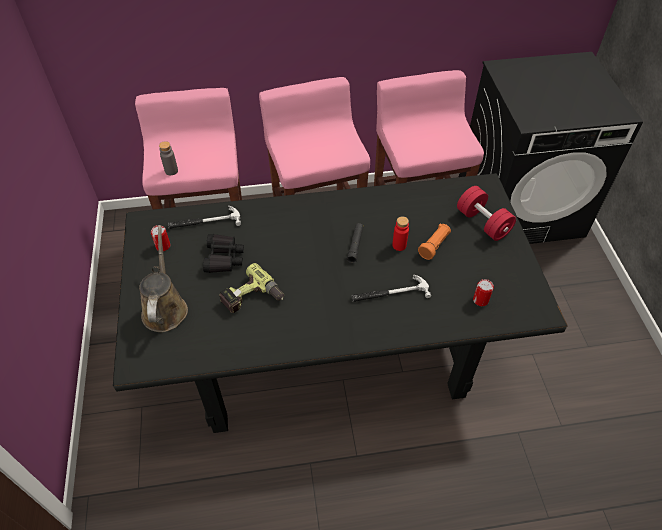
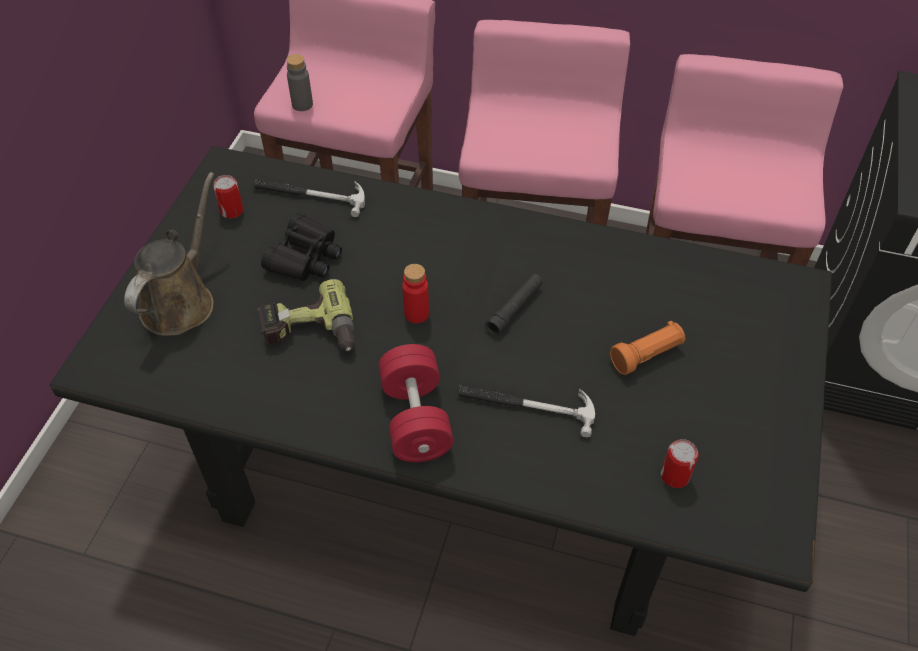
camera: 25 degrees right, 0 degrees up
(399, 245) = (587, 334): red bottle -> red bottle (416, 314)
(483, 223) = (756, 347): red dumbbell -> red dumbbell (415, 418)

